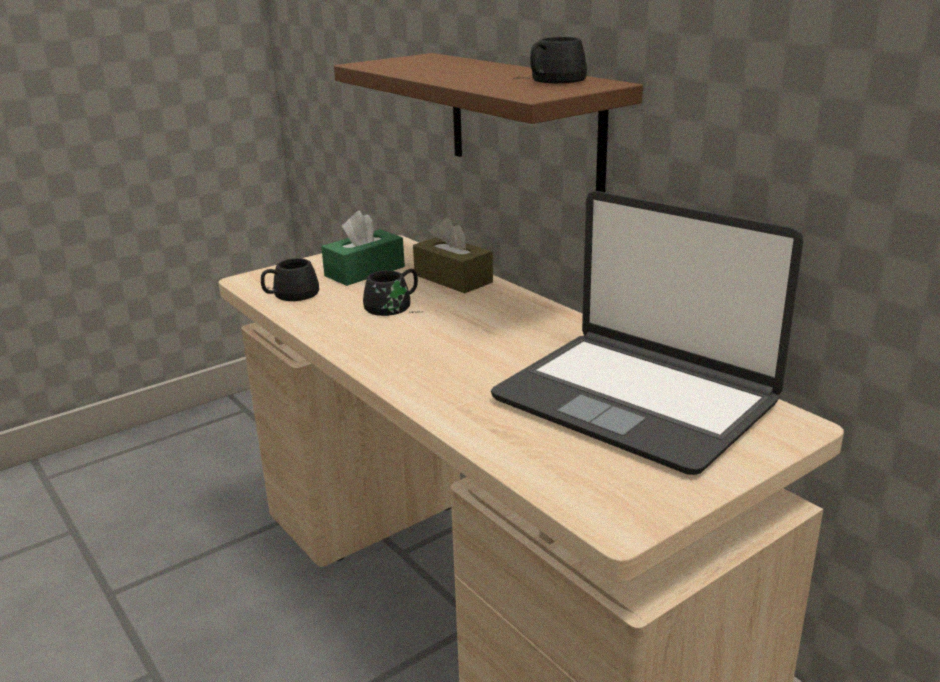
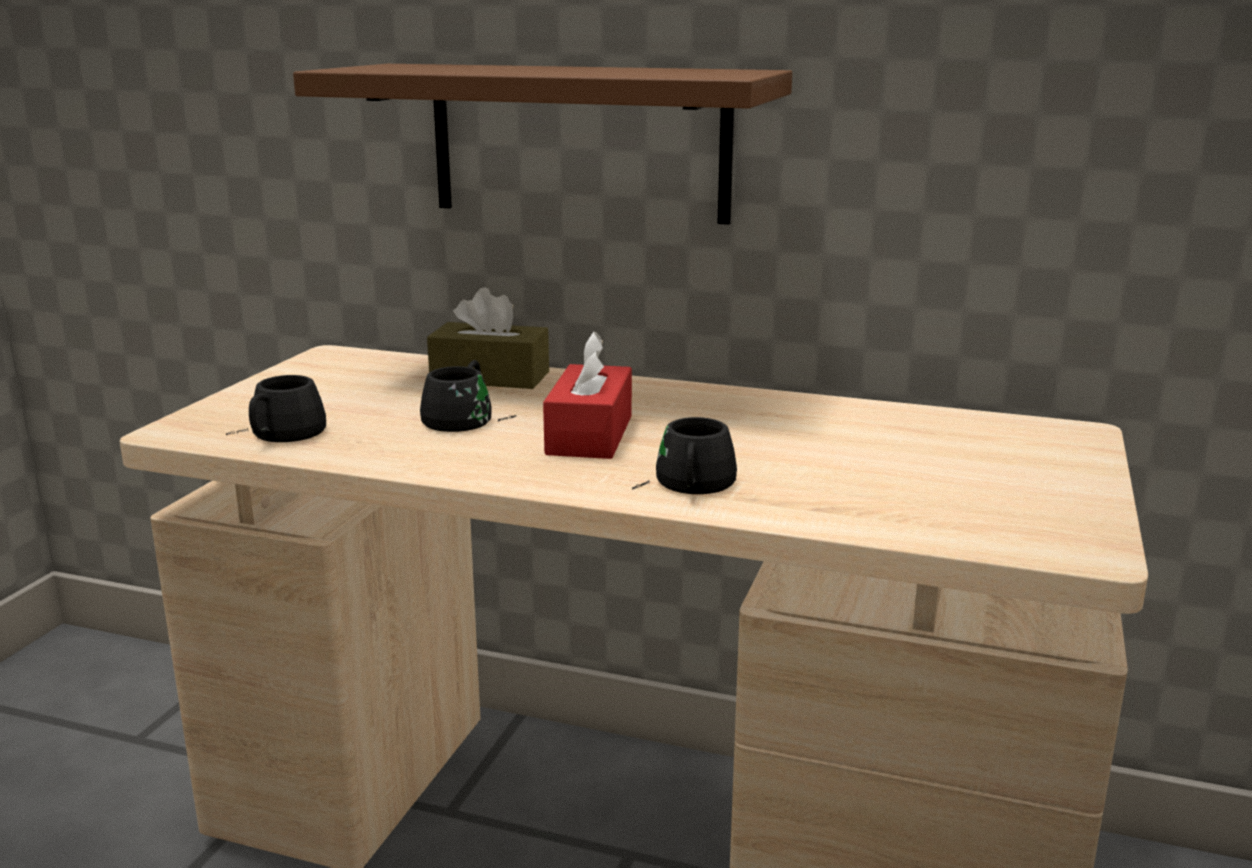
camera: 35 degrees left, 5 degrees down
(365, 271) = (349, 390): green tissue box -> none
(444, 336) = (589, 435): none -> red tissue box
(549, 80) = (677, 70): black mug -> black mug (685, 484)
(636, 400) = (907, 445): laptop -> none

